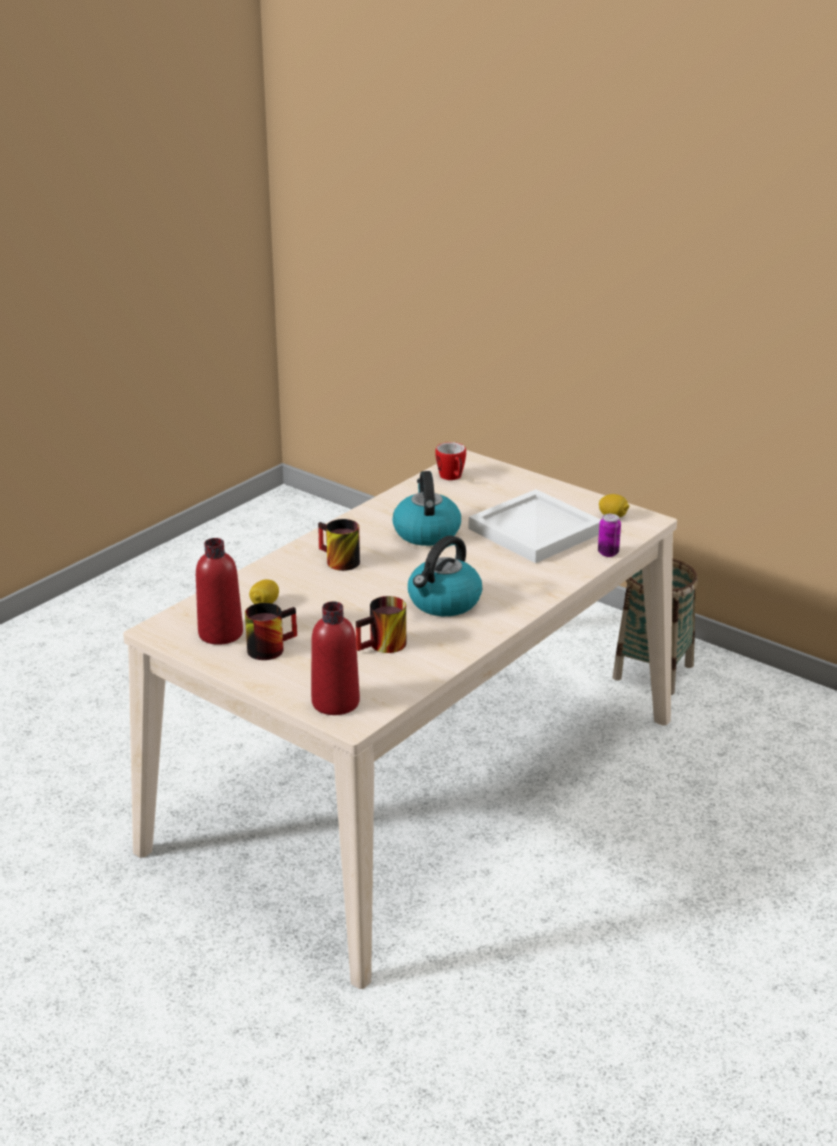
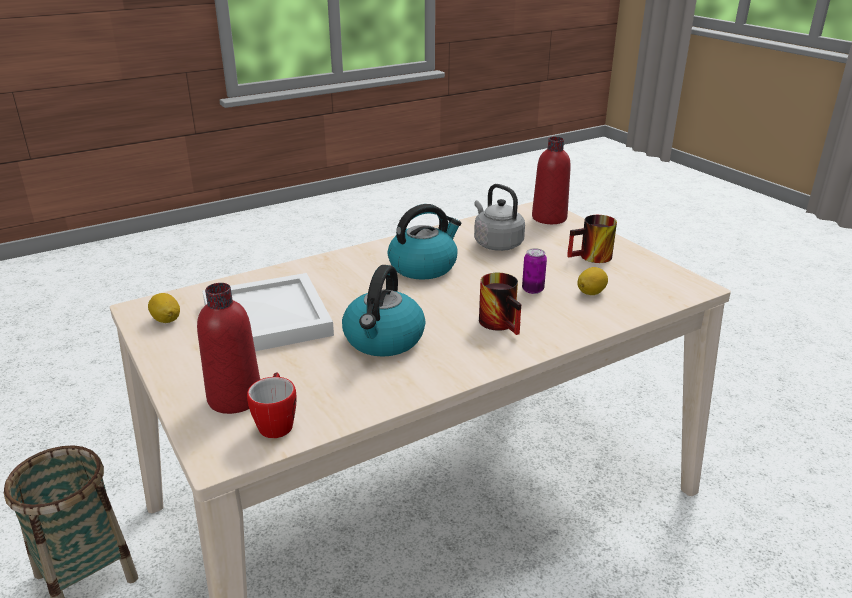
camera: 160 degrees left, 0 degrees up
(220, 633) = (635, 274): red bottle -> red bottle (235, 398)
(384, 647) = (496, 243): mug -> grey kettle
(608, 553) = (230, 283): can -> can (532, 290)

